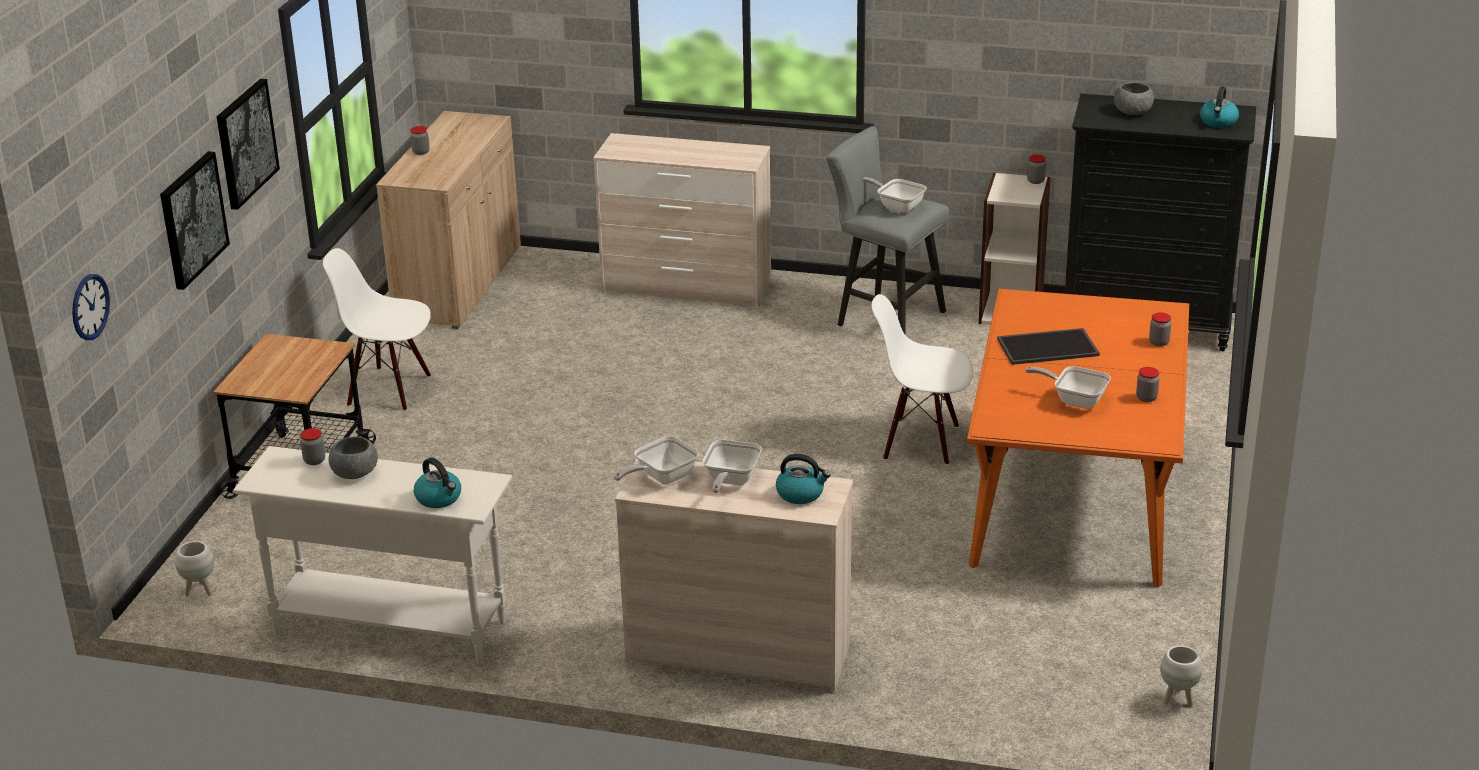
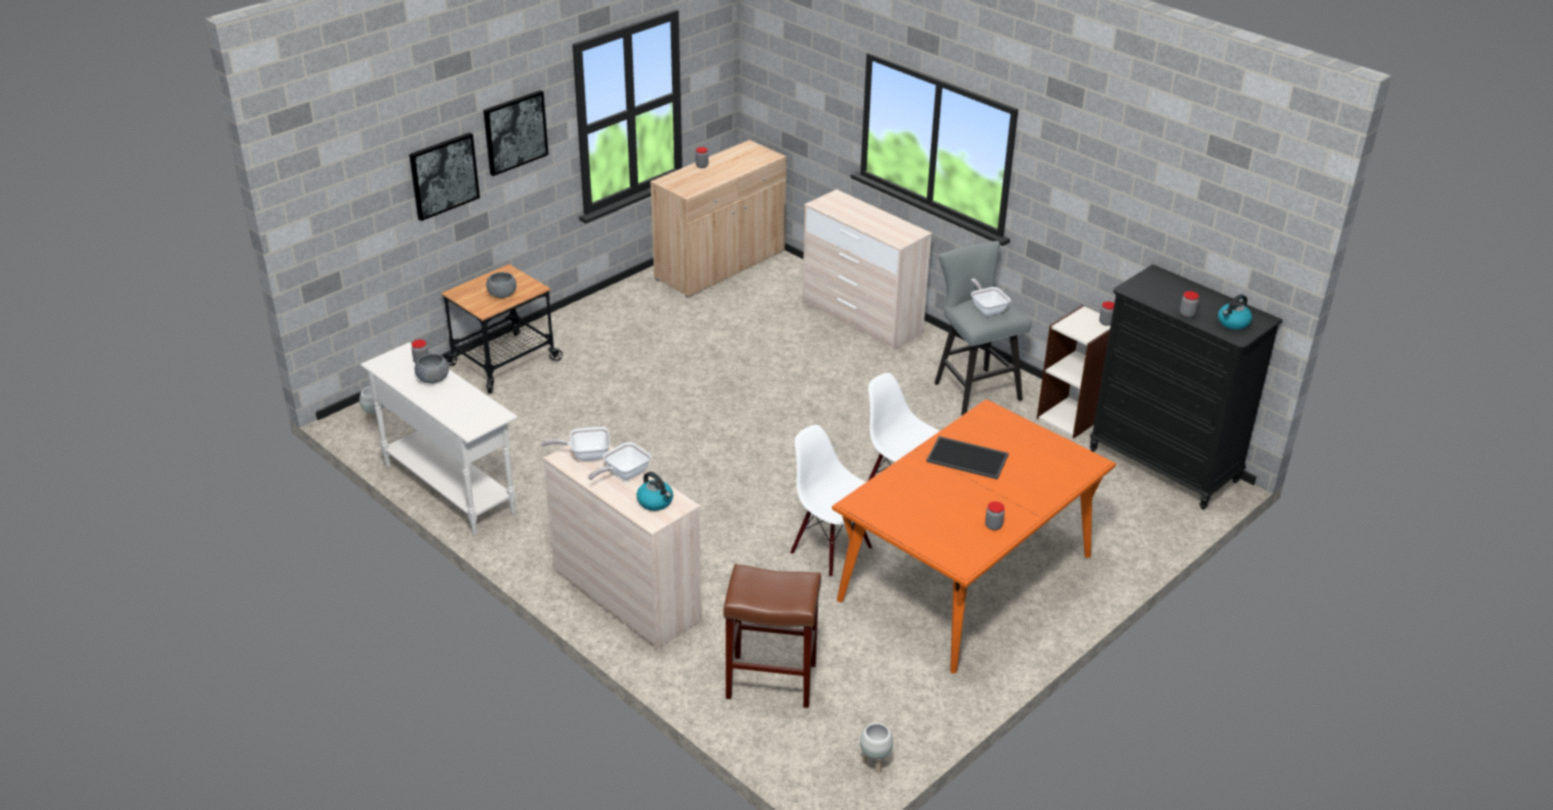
camera: 30 degrees right, 5 degrees up
(90, 307) = (319, 217): wall clock -> none
(389, 390) = (606, 326): white chair -> white chair (831, 550)
(439, 498) = (459, 415): kettle -> none
(988, 670) = (770, 681): none -> brown stool
(1075, 400) = (939, 506): frying pan -> none
(1132, 112) = (1173, 293): grey bowl -> grey bowl (502, 295)
(1159, 342) = (1054, 485): jar -> jar (1187, 314)

